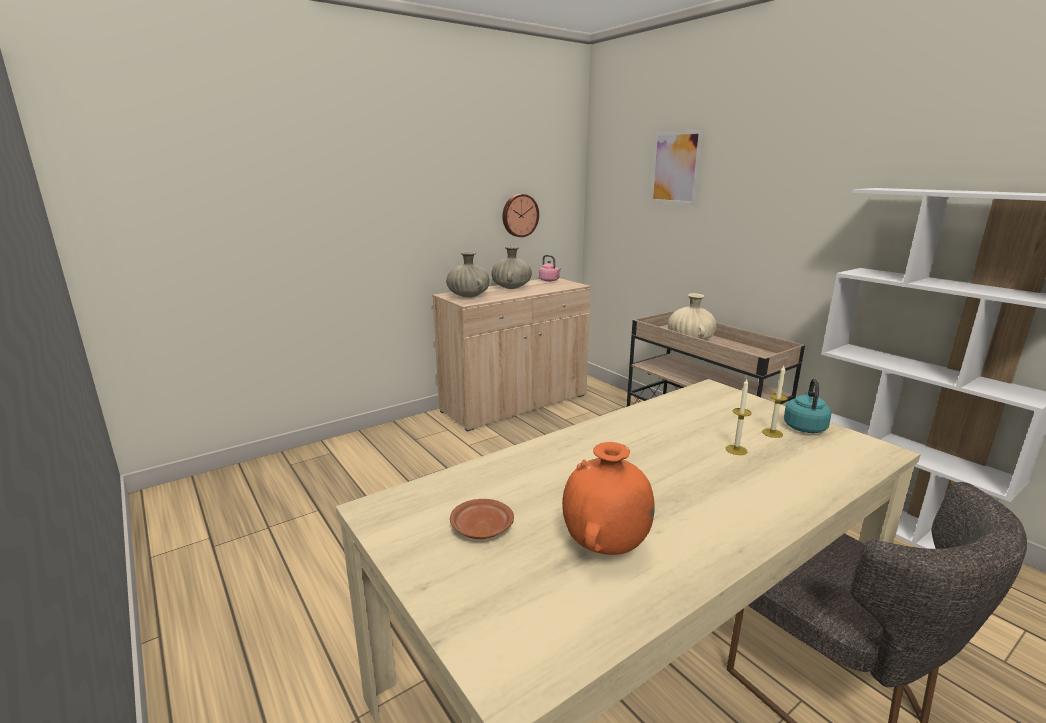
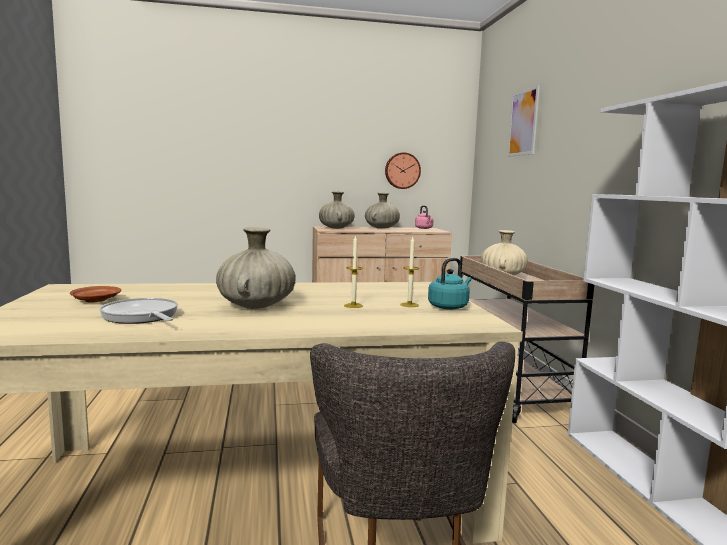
camera: 25 degrees right, 10 degrees down
(605, 547) = (141, 317): orange vase -> frying pan
(662, 480) = (257, 305): none -> beige vase

